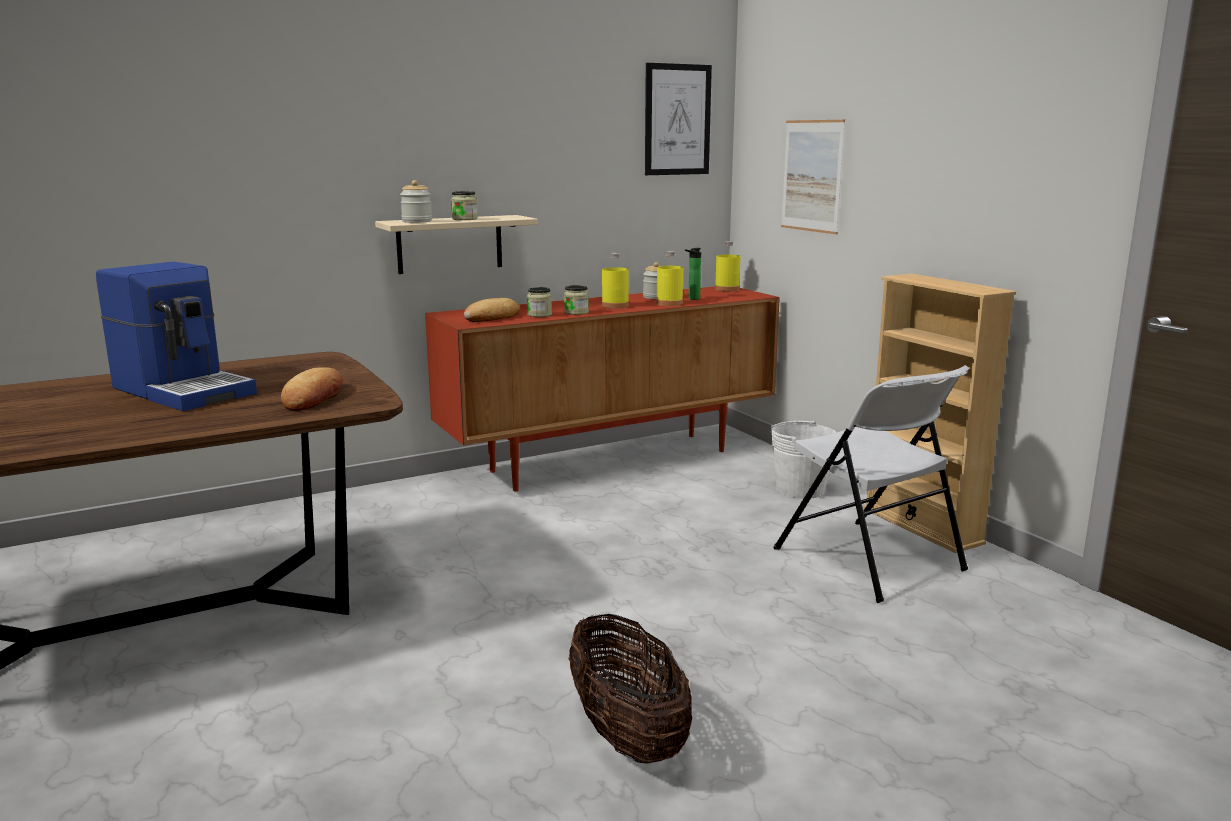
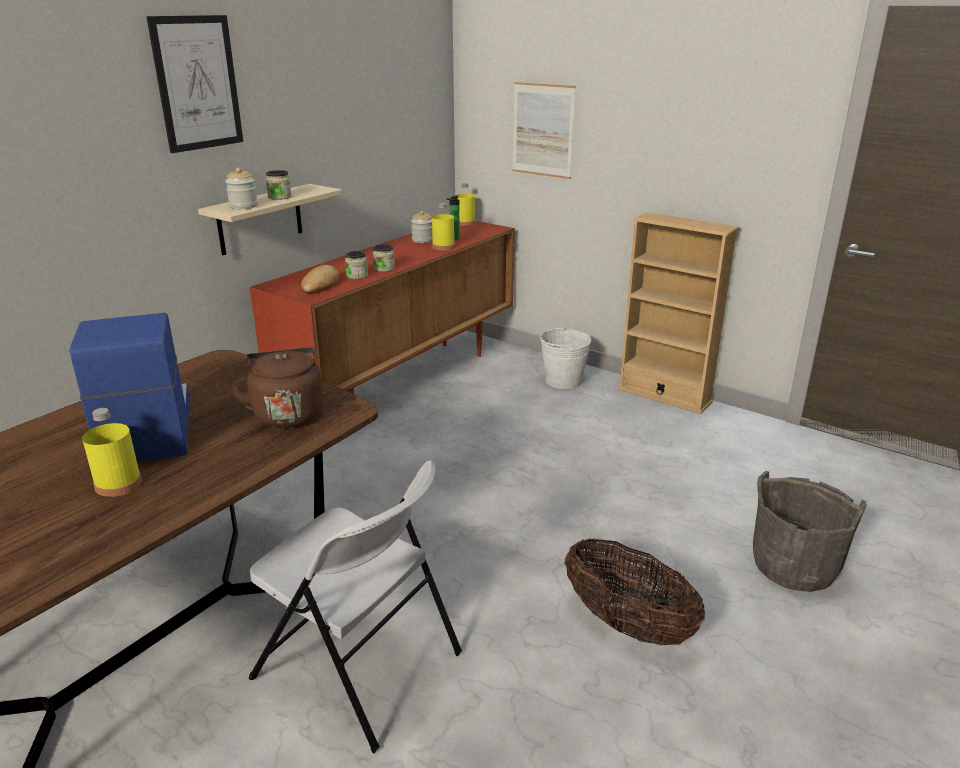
camera: 25 degrees left, 10 degrees up
(185, 390) = (146, 430): coffee machine -> coffee machine turned 120 degrees counterclockwise
(314, 397) = (287, 413): bread -> brown kettle
(615, 306) = (404, 255): yellow bottle -> yellow bottle (118, 484)
(677, 120) = (417, 81): picture -> picture (197, 83)
(867, 559) = (654, 432): white chair -> white chair (357, 666)
(922, 738) = (794, 565): none -> grey bucket

